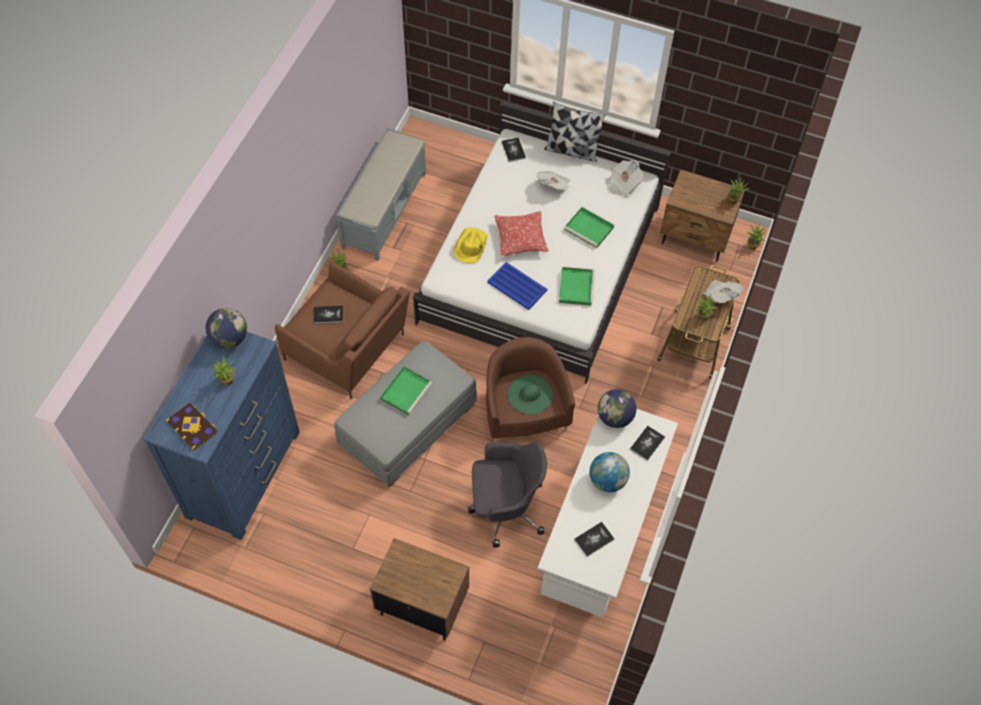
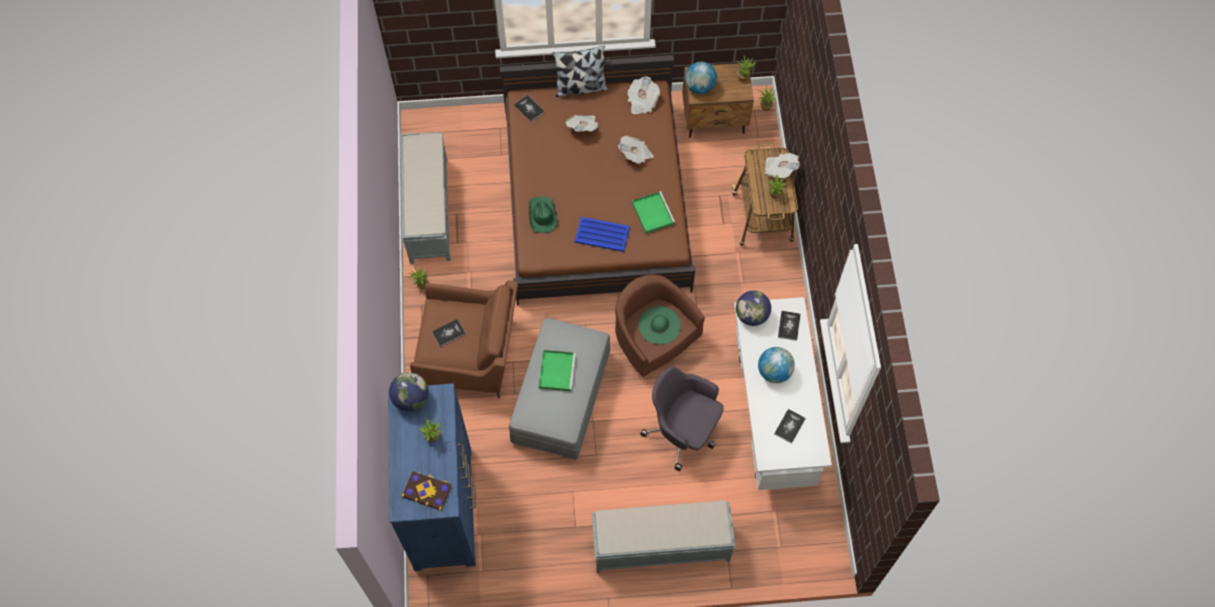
camera: 25 degrees left, 5 degrees up
(422, 604) = (660, 545): brown nightstand -> grey bench
(471, 246) = (542, 215): yellow hat -> green hat
(505, 508) = (683, 431): grey office chair -> grey office chair turned 120 degrees counterclockwise
(520, 238) = (581, 189): pillow -> none
(541, 263) = (596, 200): white bed -> brown bed
(590, 229) = (635, 155): green tray -> newspaper
(685, 192) = (699, 87): none -> globe

